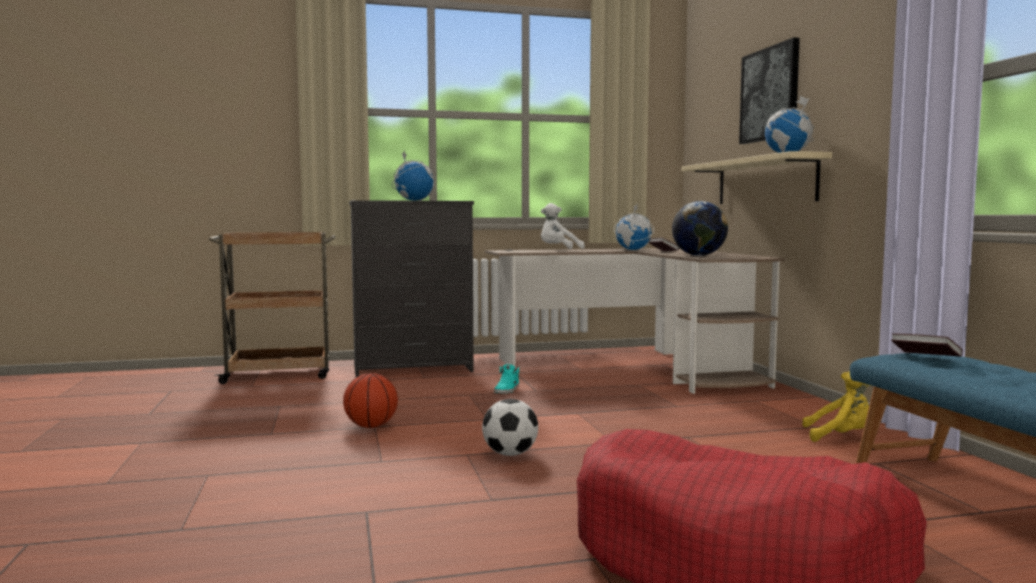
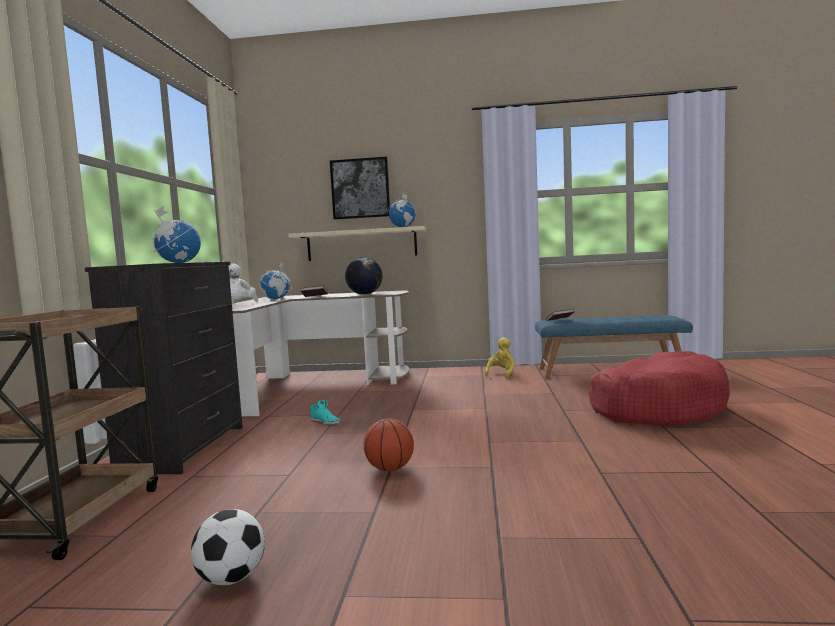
camera: 70 degrees left, 0 degrees up
(510, 454) = (495, 431): football -> football (231, 578)

